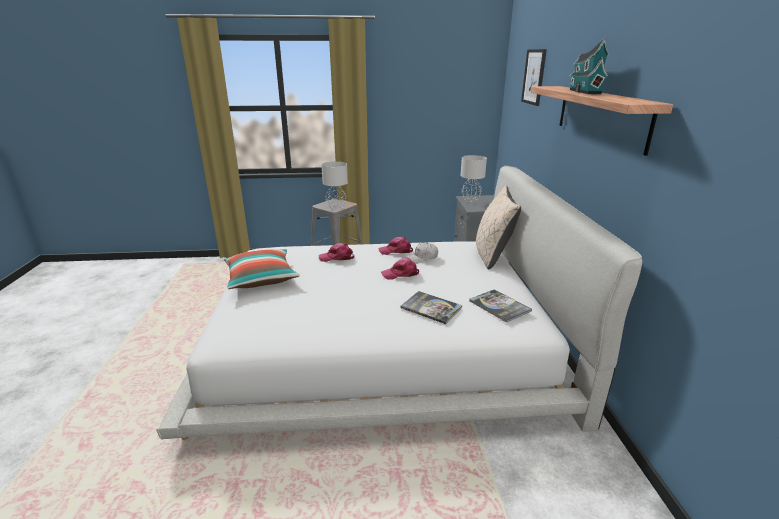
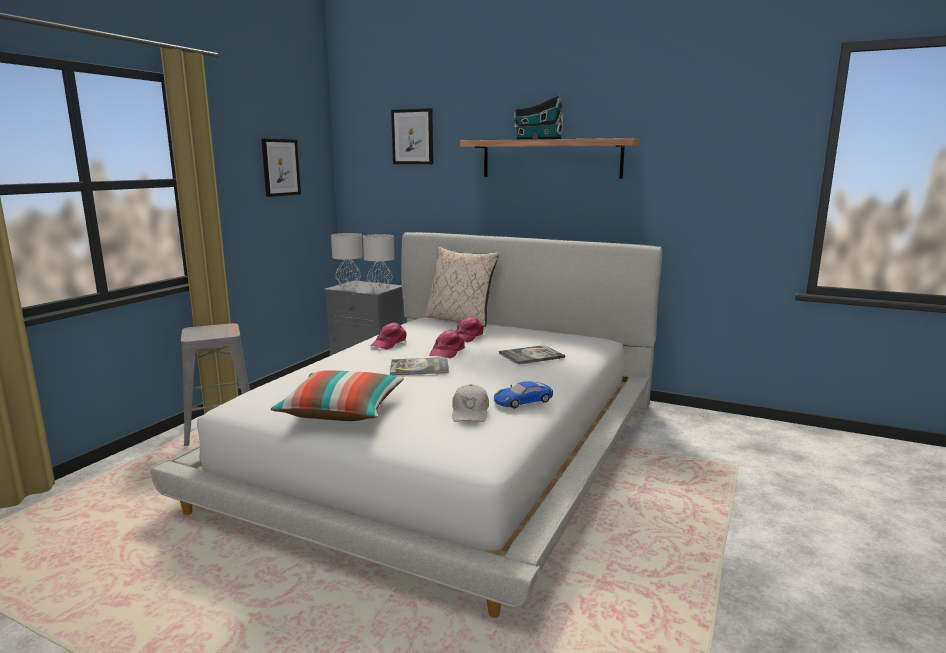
camera: 60 degrees left, 10 degrees down
(322, 332) = (523, 400): none -> blue toy car
(336, 207) = (222, 332): grey table lamp -> grey table lamp (380, 290)
(337, 257) = (357, 367): pink cap -> pink cap (467, 336)
(422, 258) = (425, 338): white cap -> white cap (470, 412)
(438, 98) = (280, 167): none -> picture
(499, 306) = (556, 338): book -> book (419, 367)

